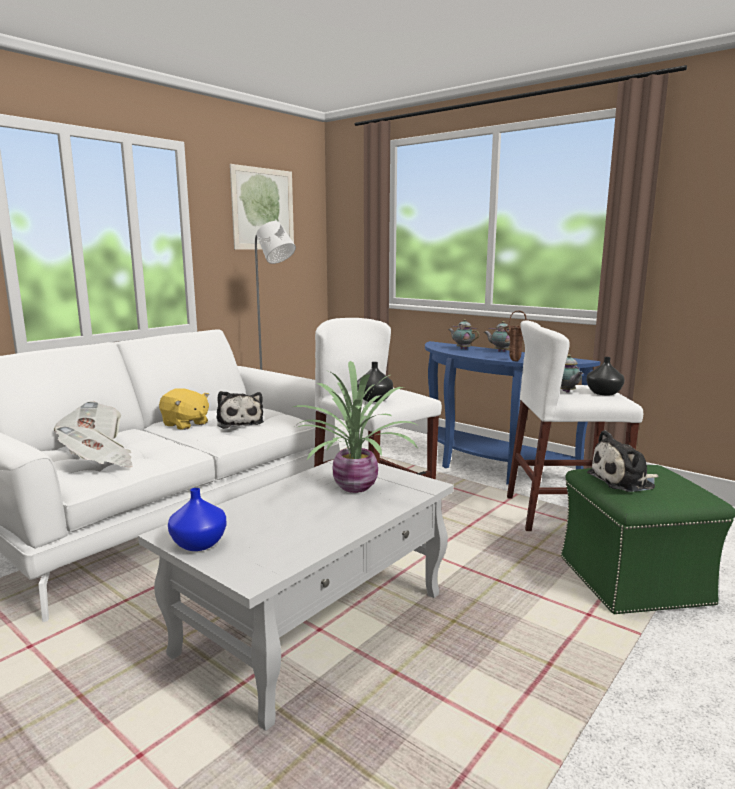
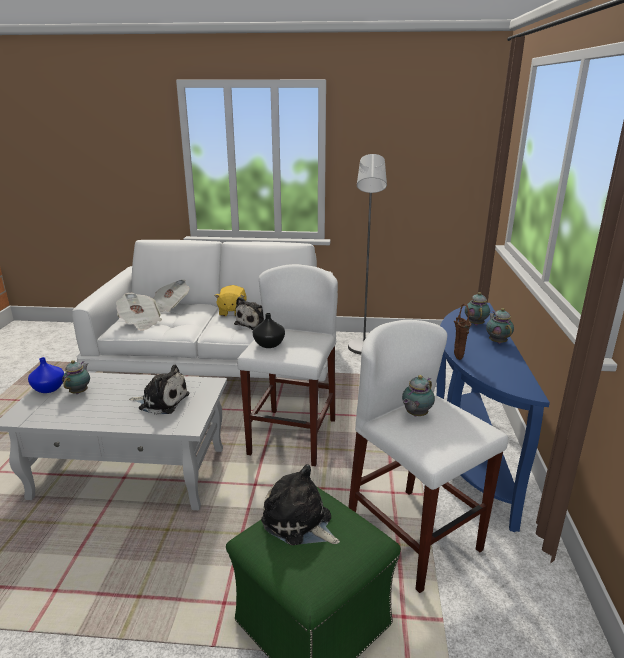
camera: 55 degrees right, 10 degrees up
(247, 525) = (80, 392): none -> teapot
(263, 209) = (409, 134): picture -> none
(353, 487) = (161, 401): potted plant -> plush toy
(603, 393) = (443, 436): black vase -> none

